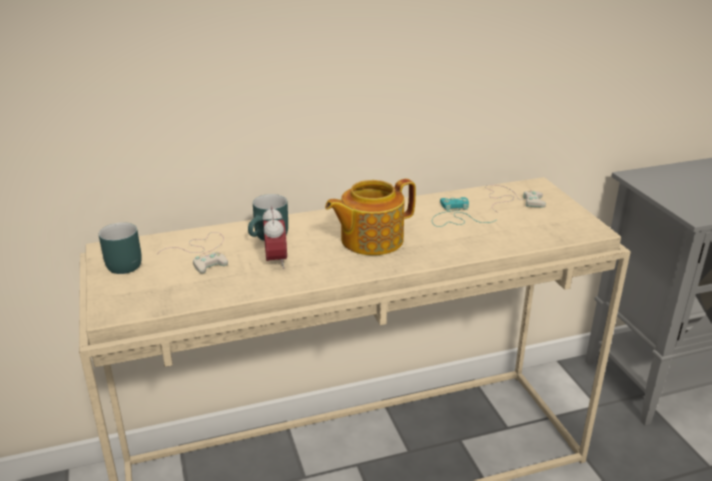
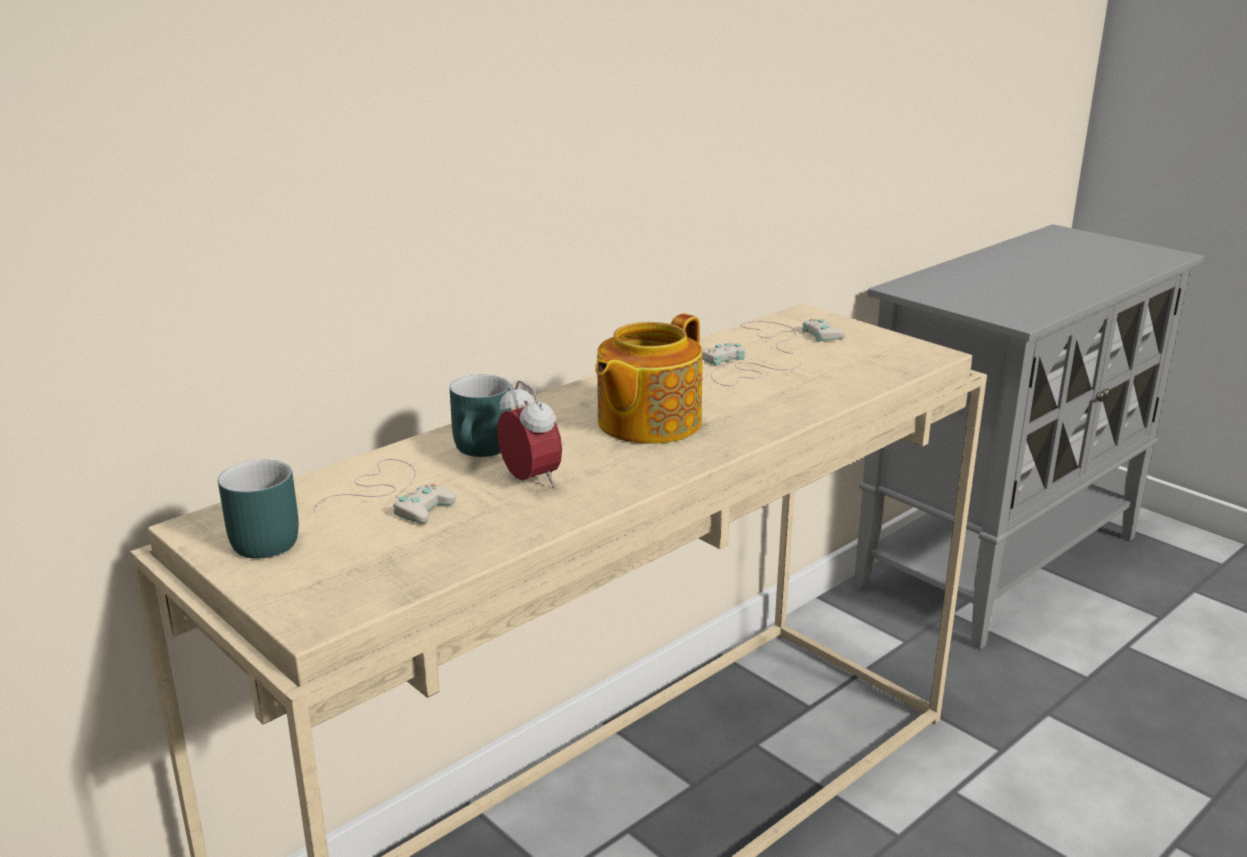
camera: 25 degrees left, 5 degrees down
(455, 217) = (736, 371): turquoise game controller -> white game controller

